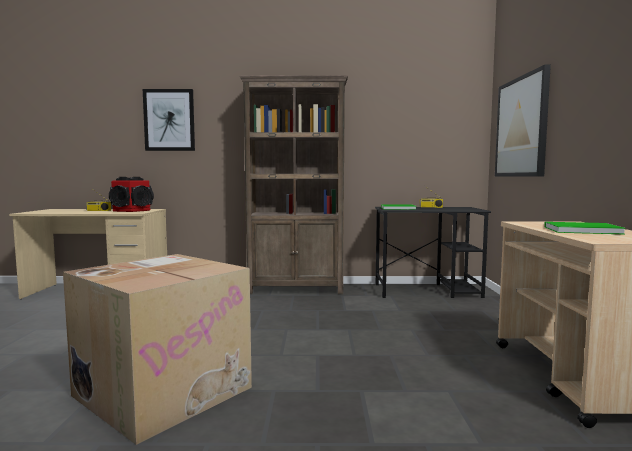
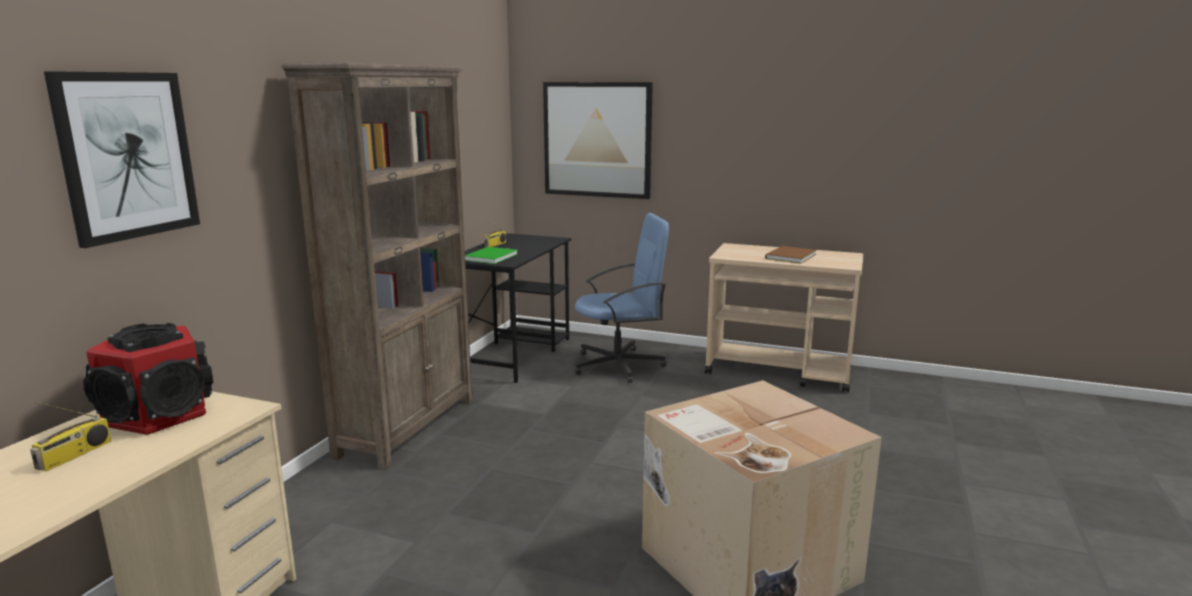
camera: 70 degrees left, 10 degrees up
(461, 317) = (619, 365): none -> blue office chair
(579, 230) = (789, 256): green book -> brown book

